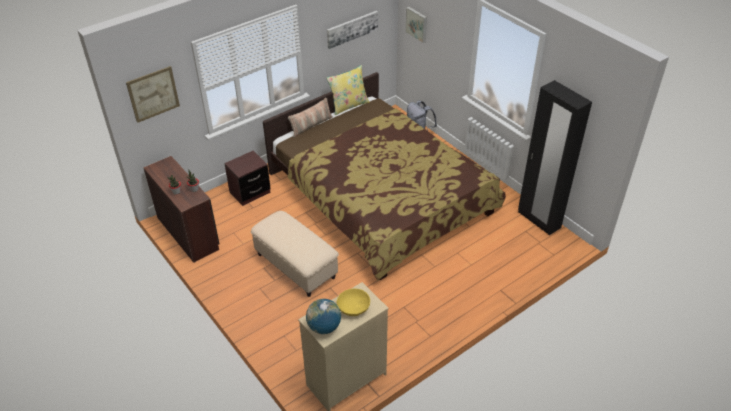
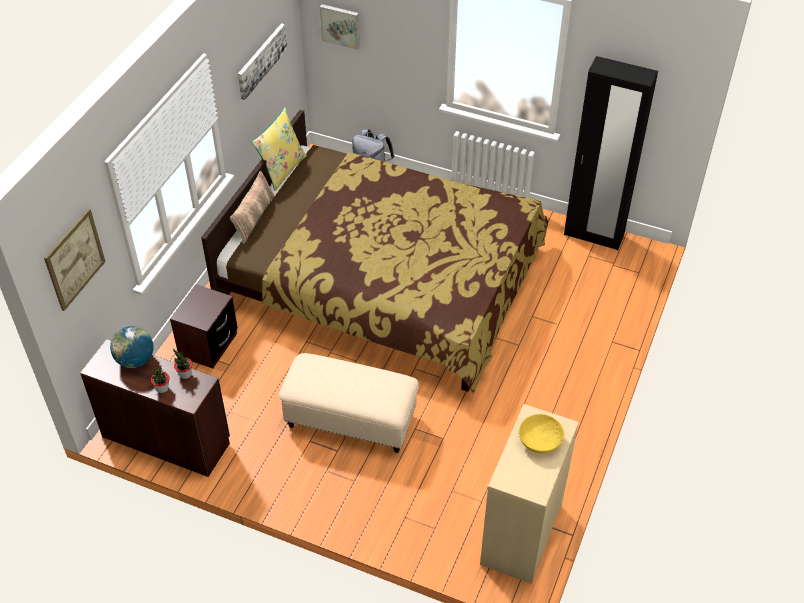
camera: 30 degrees left, 5 degrees up
(324, 327) = (526, 481): globe -> globe (135, 360)

